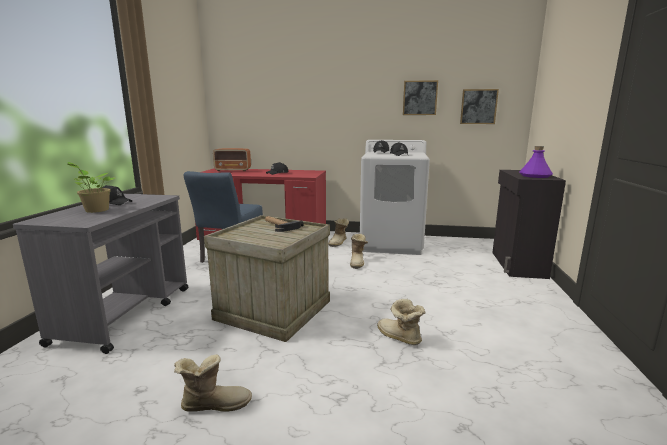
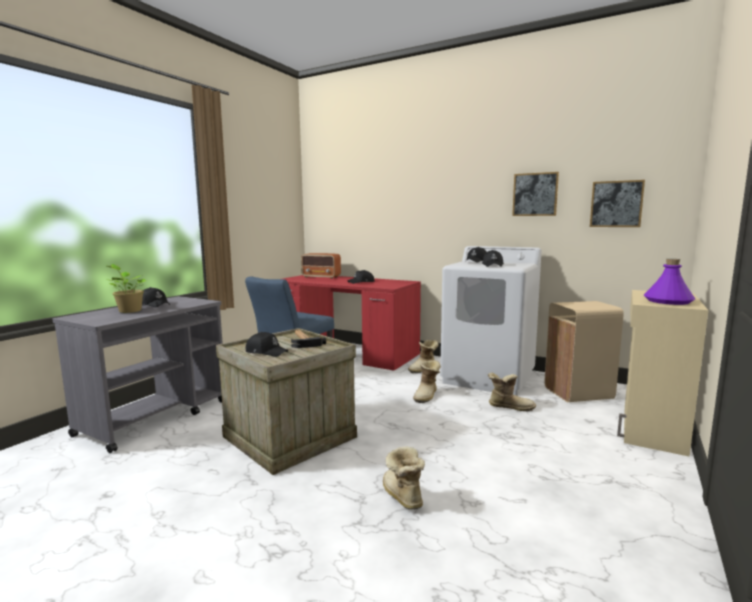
camera: 20 degrees right, 5 degrees down
(214, 403) = (155, 525): boot -> boot (509, 407)
(258, 237) = (266, 352): none -> black cap
(459, 247) = (579, 393): none -> beige trash can
(517, 264) = (651, 428): black cabinet -> beige cabinet

